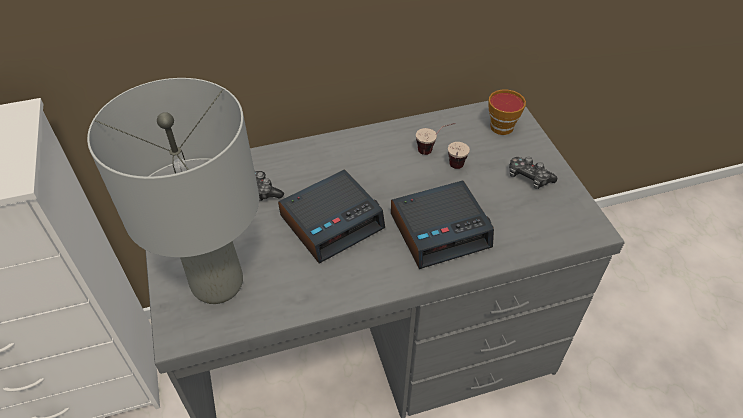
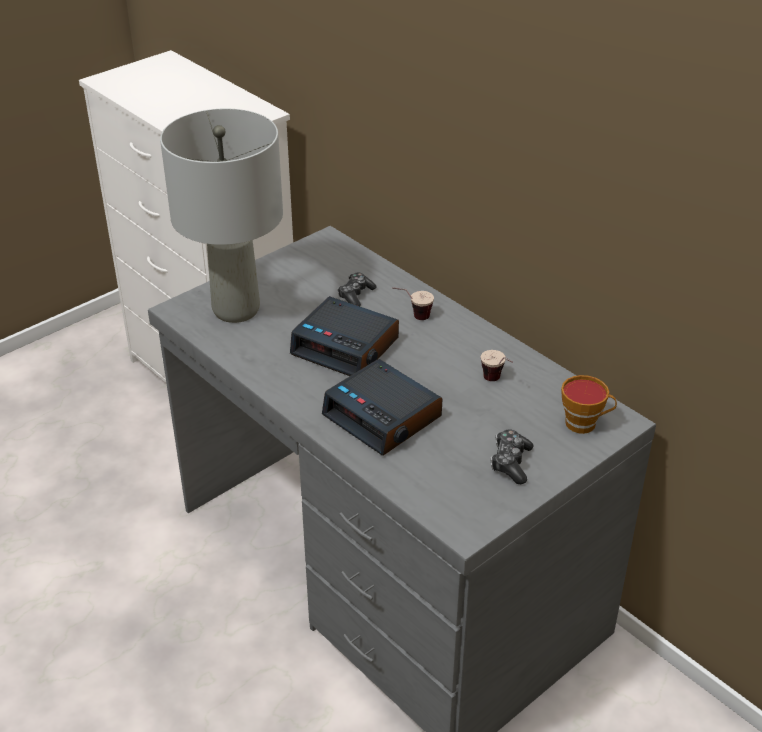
camera: 65 degrees right, 10 degrees down
(455, 170) = (478, 405): cup -> cup (412, 317)

